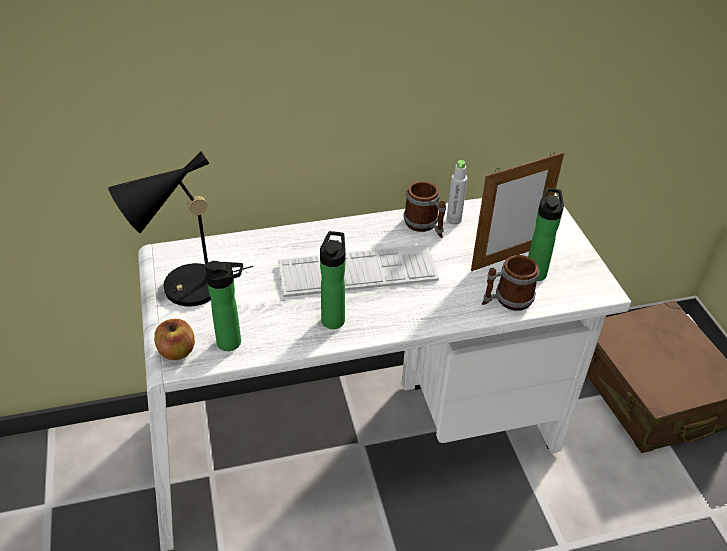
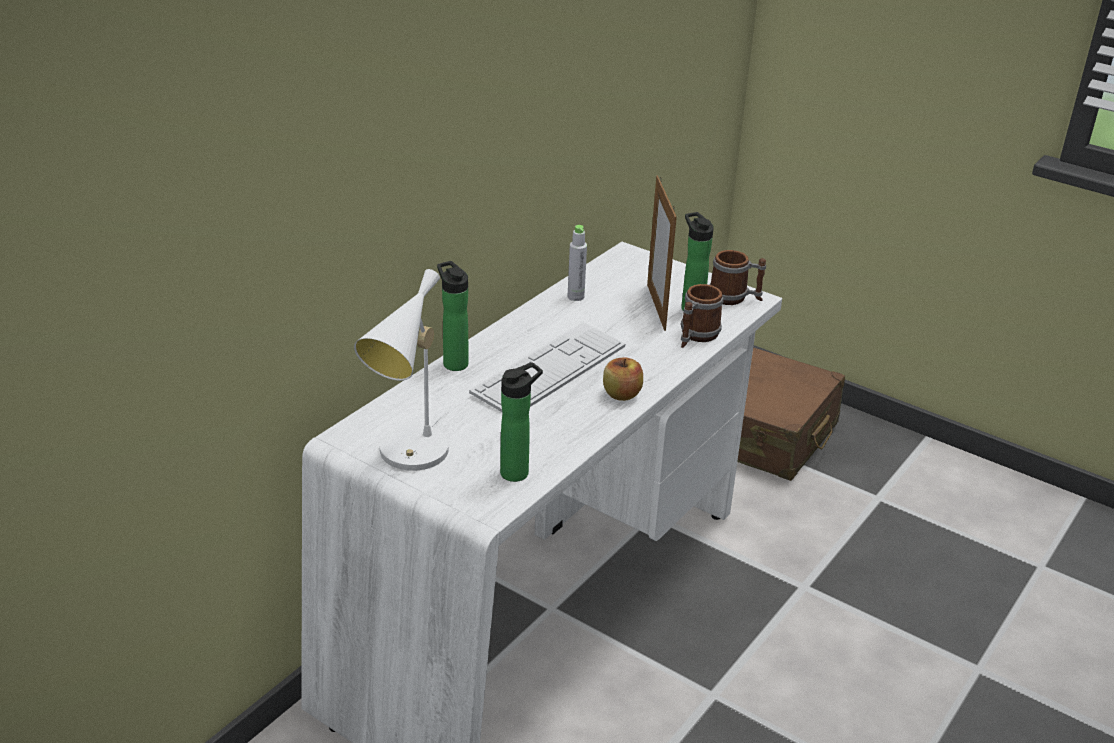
camera: 40 degrees left, 10 degrees down
(177, 351) = (477, 503): apple -> apple (621, 394)
(184, 290) = (411, 456): black table lamp -> white table lamp
(333, 318) = (578, 412): bottle -> bottle (453, 362)
(425, 226) = (558, 311): mug -> mug (735, 298)
(507, 258) = (656, 307): picture frame -> picture frame turned 150 degrees clockwise

